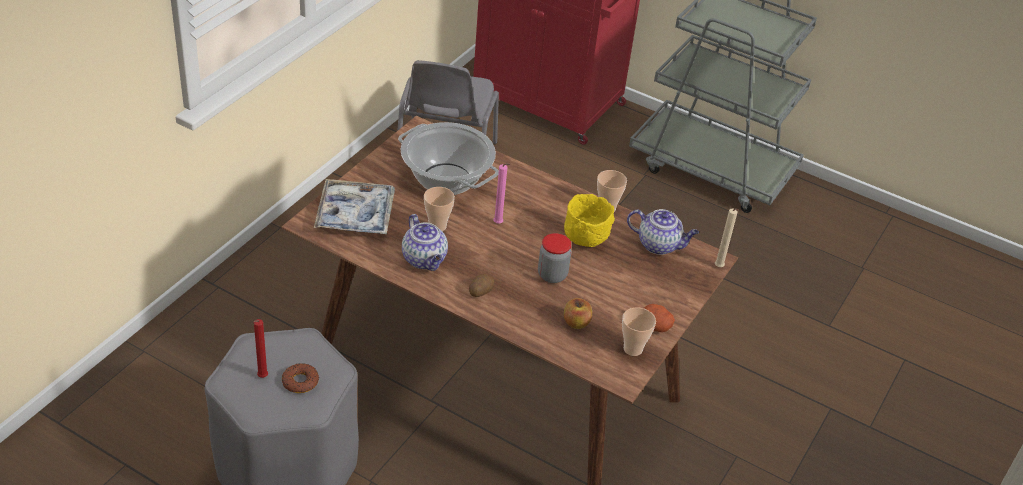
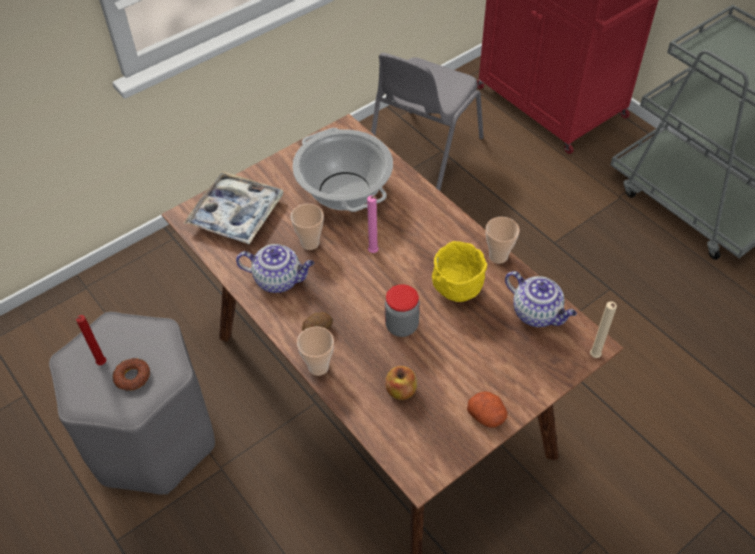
camera: 25 degrees right, 10 degrees up
(425, 260) = (279, 280): teapot -> teapot turned 75 degrees counterclockwise
(633, 349) = (449, 439): cup -> cup (318, 367)

